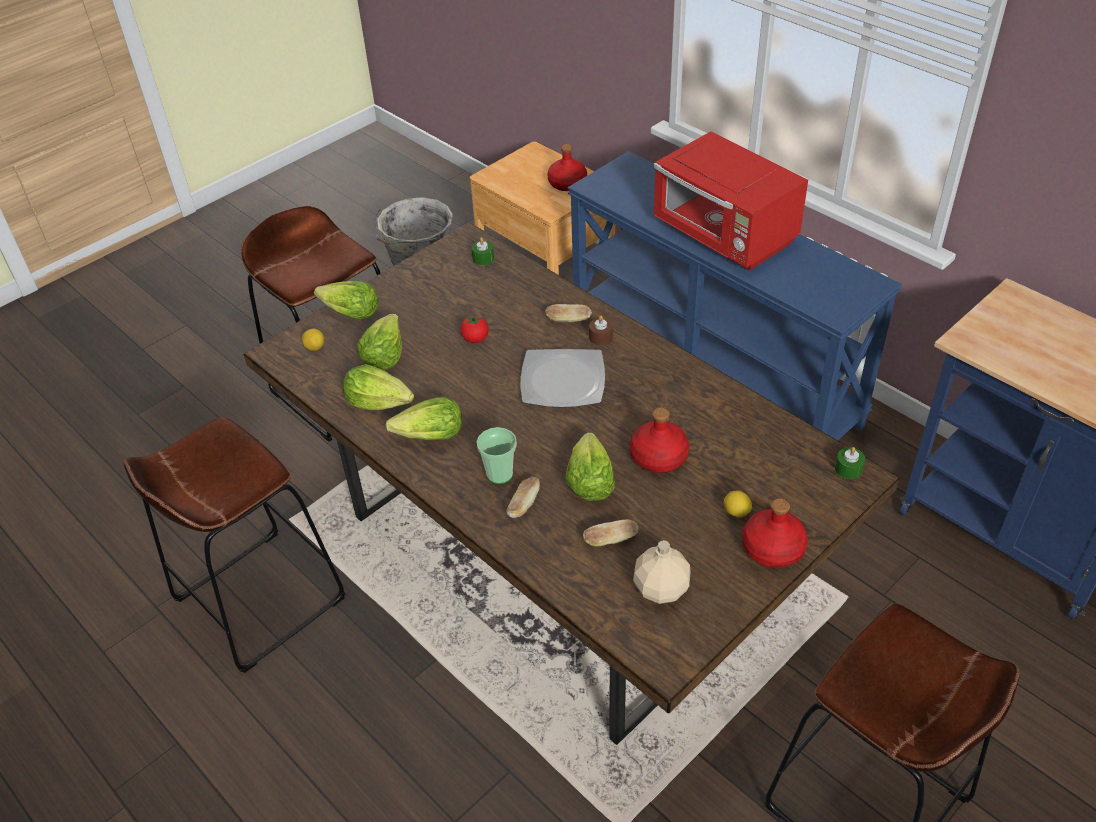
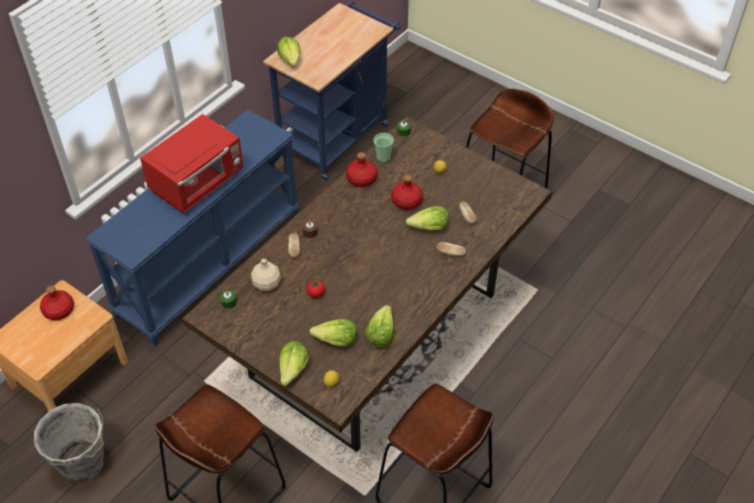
camera: 100 degrees left, 5 degrees up
(430, 436) = (406, 302): lettuce -> lettuce (290, 60)
(499, 474) = (430, 266): cup -> cup (383, 157)
(563, 381) = (352, 246): plate -> none
(661, 589) = (493, 196): beige bottle -> beige bottle (267, 284)
(772, 548) = (459, 158): red bottle -> red bottle (361, 179)

